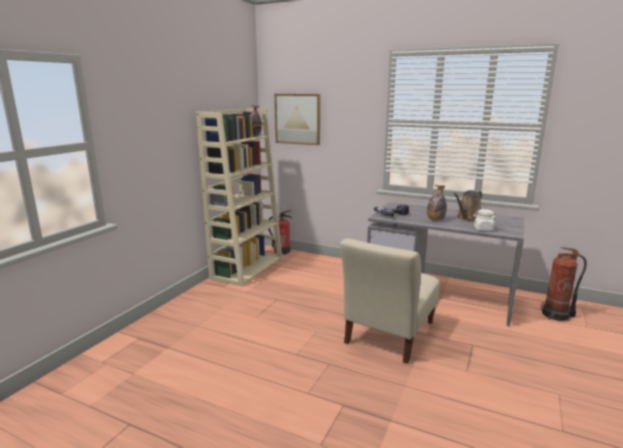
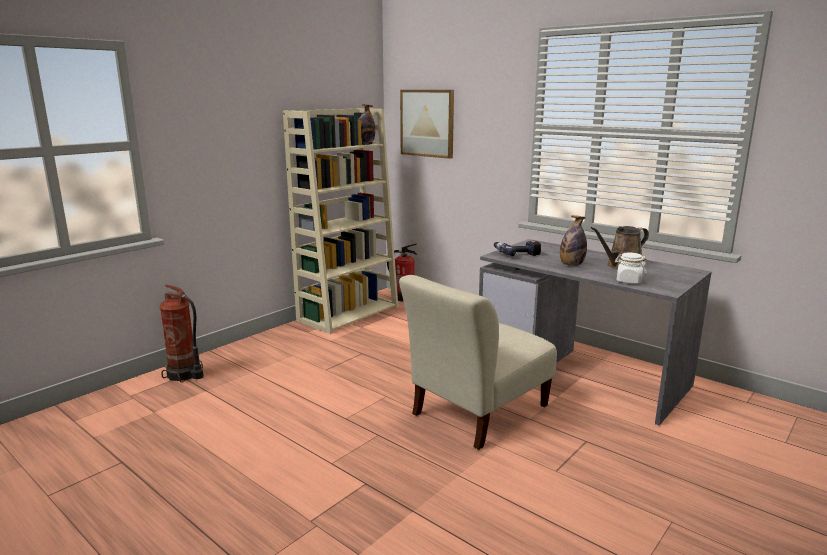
camera: 15 degrees right, 0 degrees up
(556, 315) = (746, 421): fire extinguisher -> fire extinguisher (184, 375)

